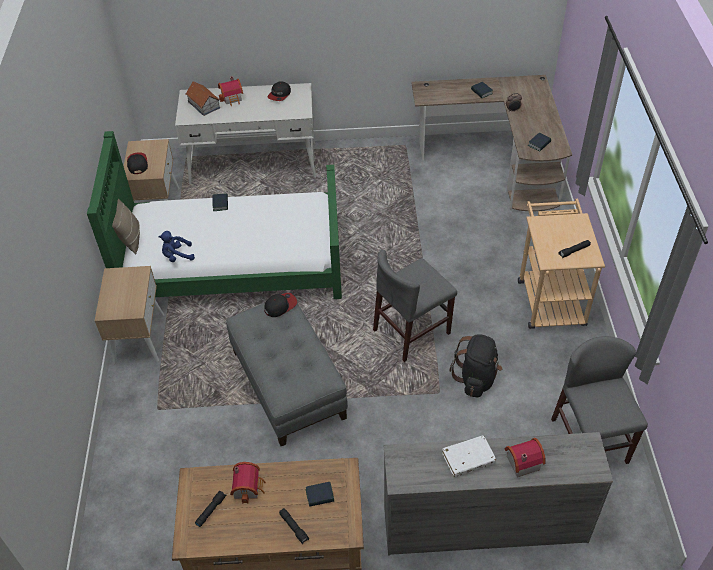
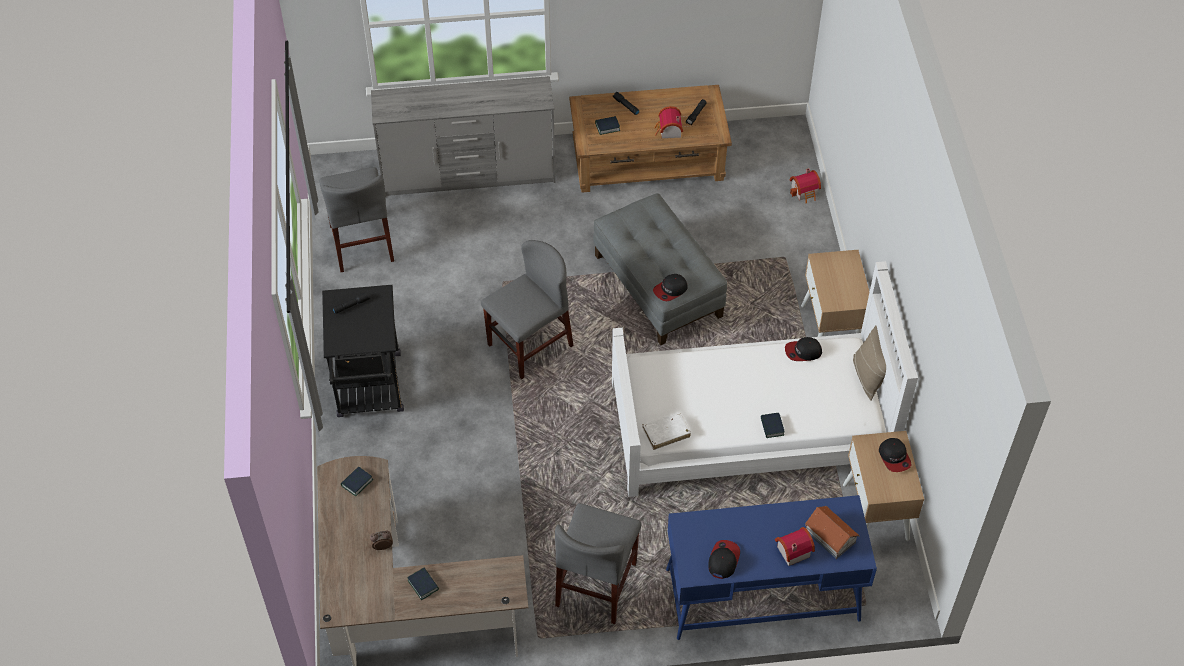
camera: 175 degrees right, 5 degrees up
(177, 256) = (803, 352): blue plush toy -> cap
(232, 263) = (751, 426): green bed -> white bed
(253, 163) = (762, 594): white desk -> blue desk
(365, 170) = (596, 584): none -> grey chair
(468, 459) = (484, 100): white book -> white book (666, 433)
(476, 378) = (463, 297): black backpack -> none
(521, 461) = (441, 100): toy house -> toy house (805, 192)
(549, 297) = (370, 391): beige cart -> black cart

